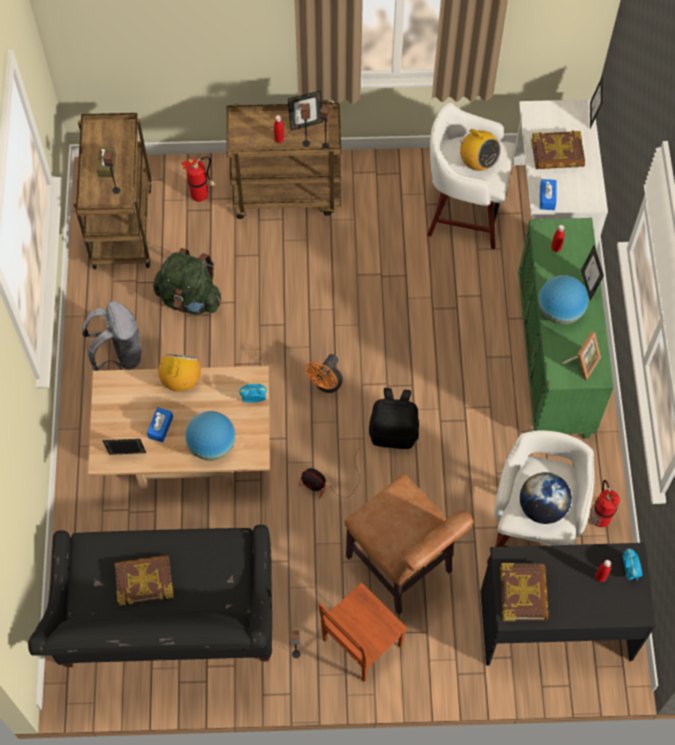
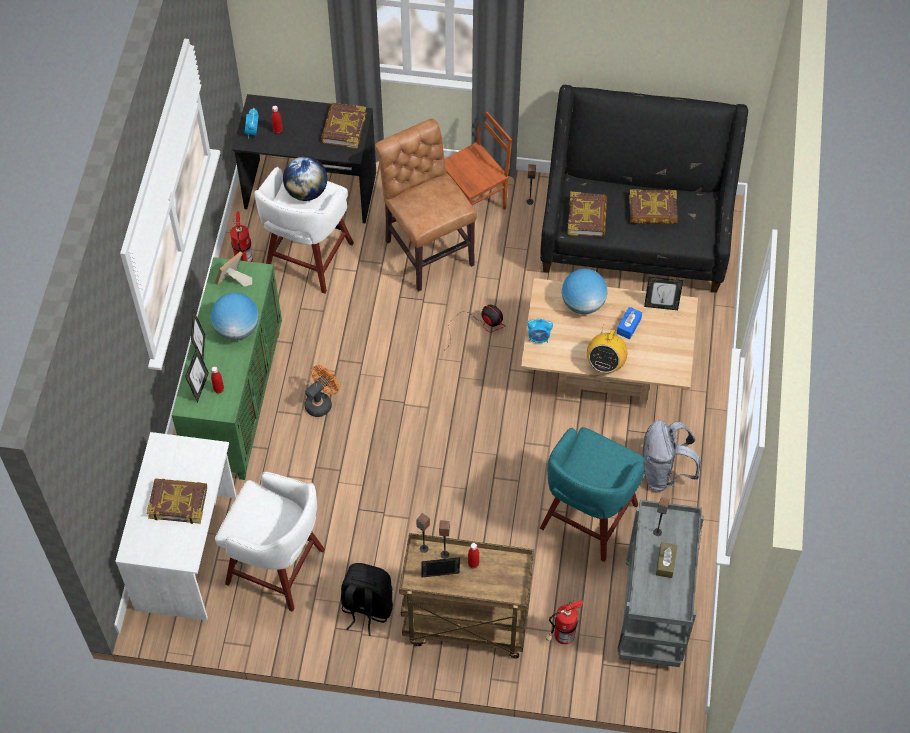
camera: 170 degrees left, 5 degrees down
(121, 225) = (654, 615): brown cart -> grey cart
(190, 299) = (587, 519): green backpack -> turquoise stool
(219, 559) = (587, 217): none -> book
(326, 385) = (463, 412): orange fan -> orange fan (321, 402)
(394, 433) = (408, 359): black backpack -> black backpack (366, 608)
(477, 162) = (264, 514): radio -> none
(547, 198) = (206, 455): blue tissue box -> none
(592, 116) = (123, 540): picture frame -> picture frame (200, 387)

